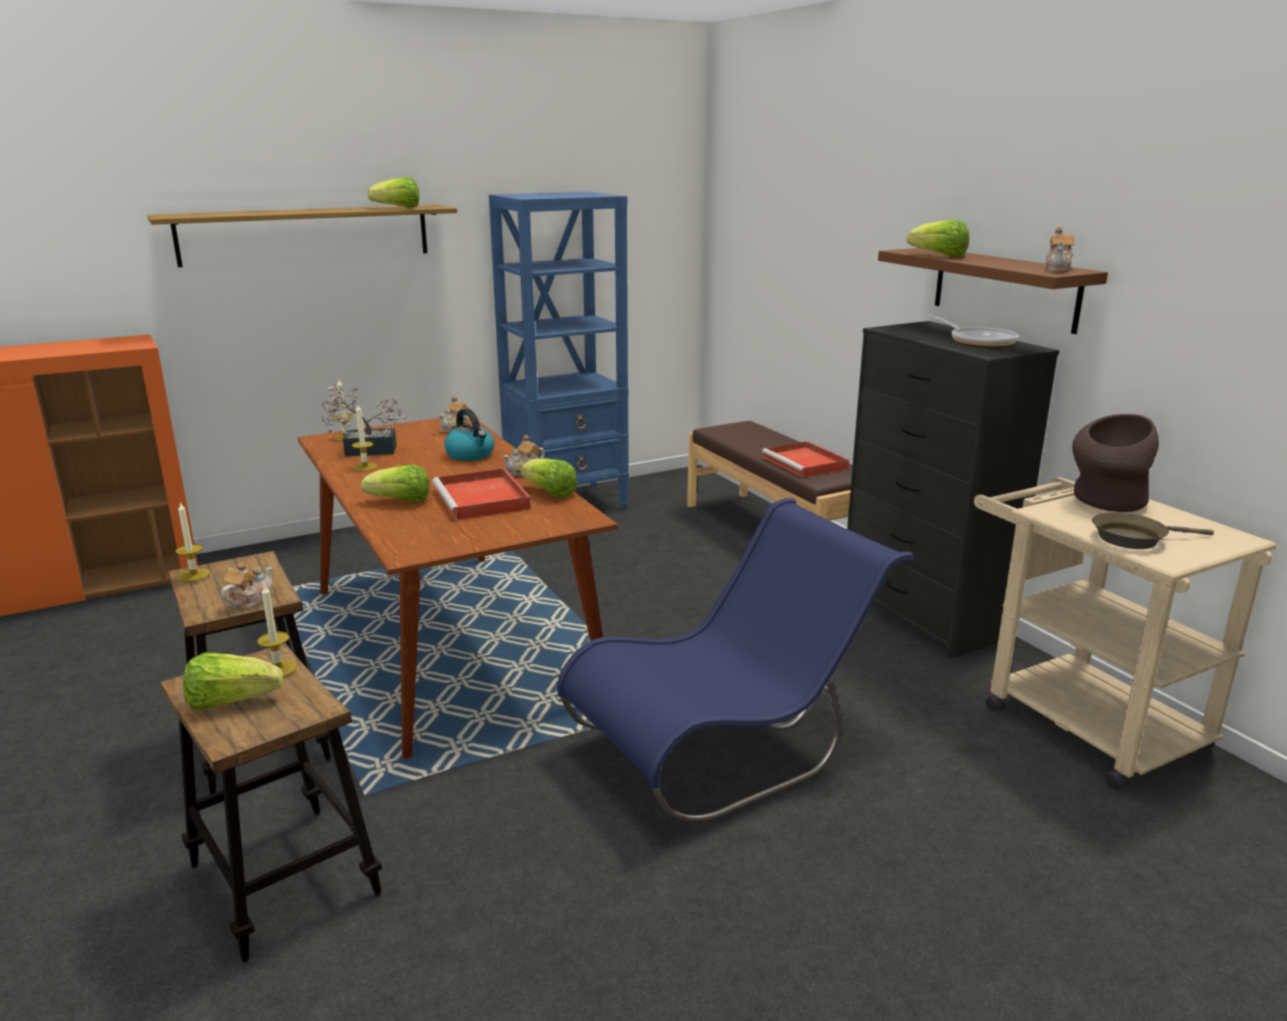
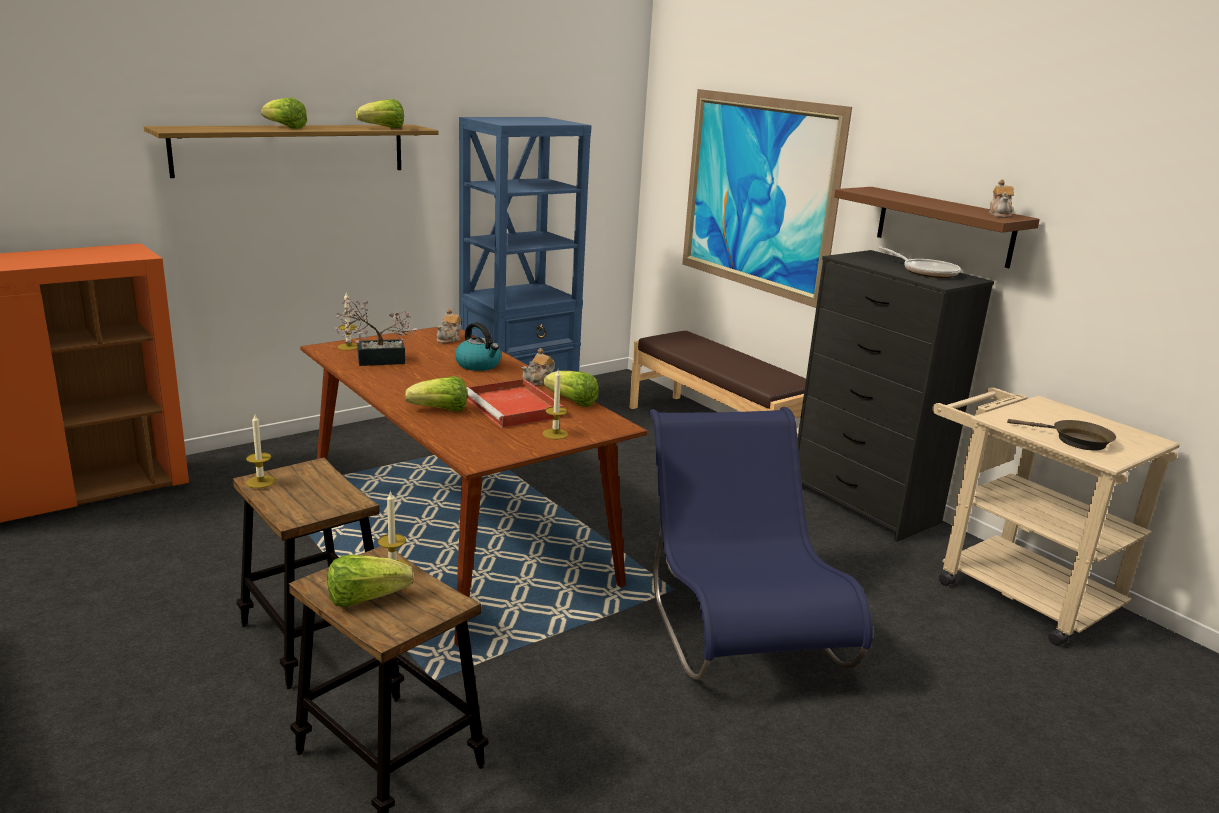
camera: 10 degrees left, 0 degrees up
(250, 601) = (330, 506): teapot -> none
(365, 467) = (385, 376): candle -> candle (555, 434)
(726, 745) = (737, 623): blue chair -> blue chair turned 60 degrees counterclockwise
(806, 463) = (752, 371): red tray -> none
(815, 265) = (758, 194): none -> picture
(939, 256) = (892, 197): lettuce -> lettuce (285, 127)
(1105, 502) = (1041, 410): brown vase -> none
(1134, 538) = (1075, 440): brown frying pan -> brown frying pan turned 135 degrees counterclockwise

